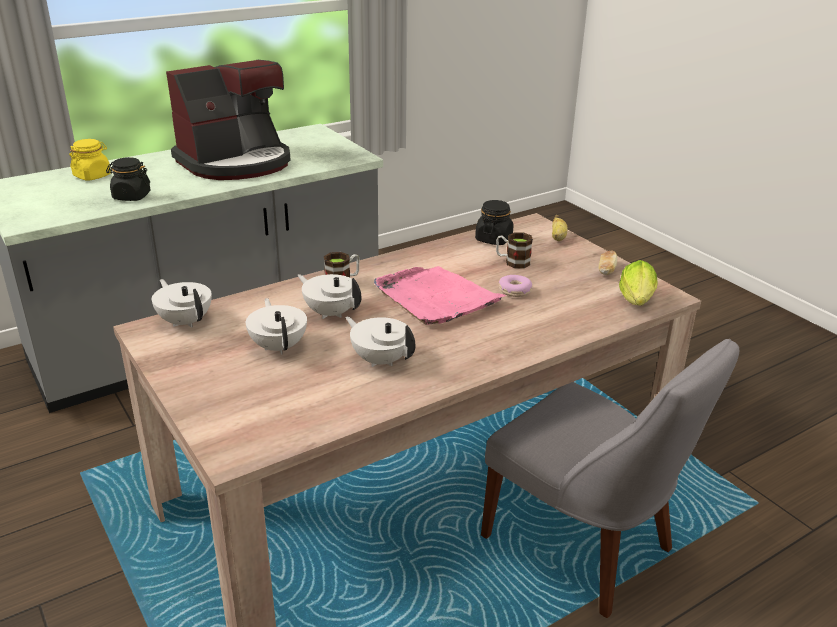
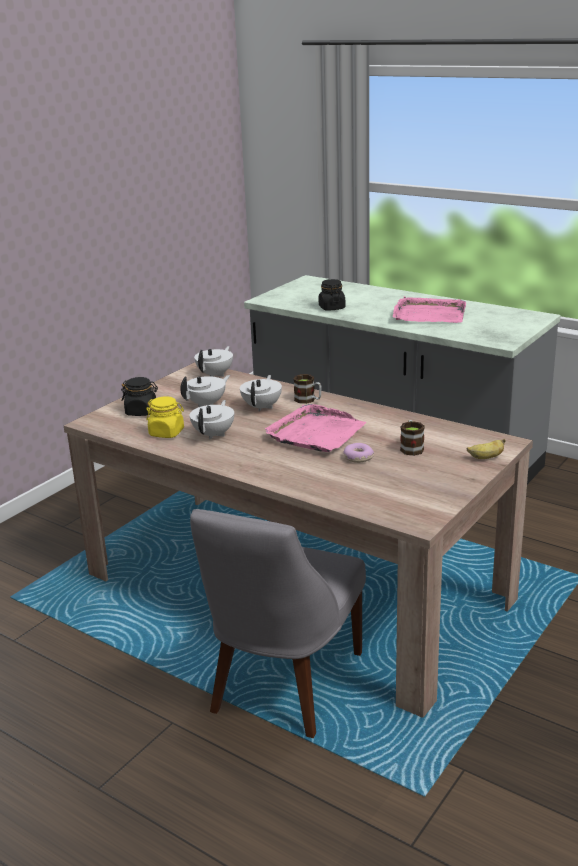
camera: 70 degrees right, 5 degrees down
(92, 176) = (350, 291): yellow jar -> yellow jar (167, 433)
(236, 162) = (429, 314): coffee machine -> pink tray
(493, 239) = (447, 433): black jar -> black jar (141, 411)
(606, 270) = (441, 488): bread -> none
(636, 302) = (390, 509): lettuce -> none

